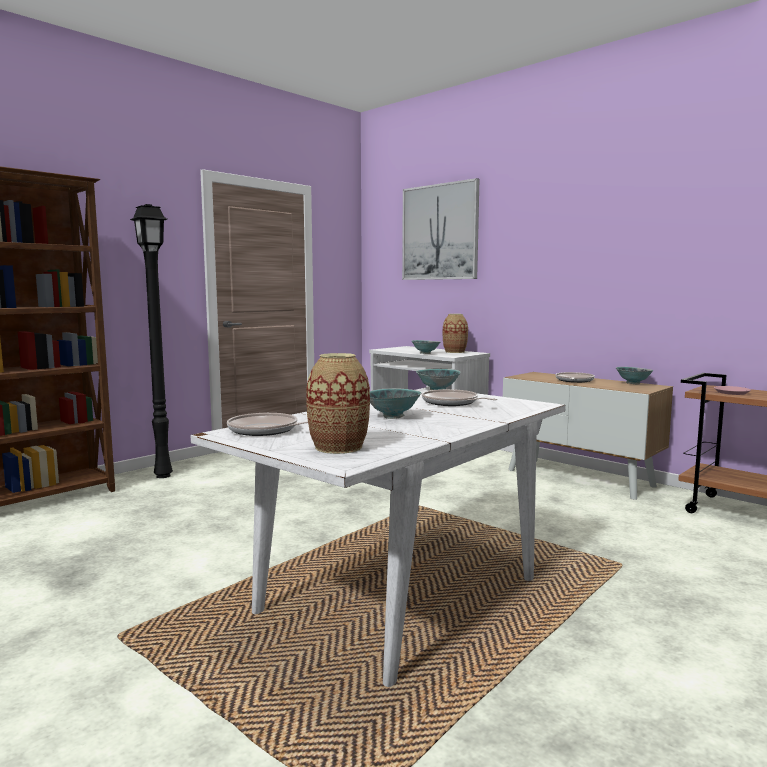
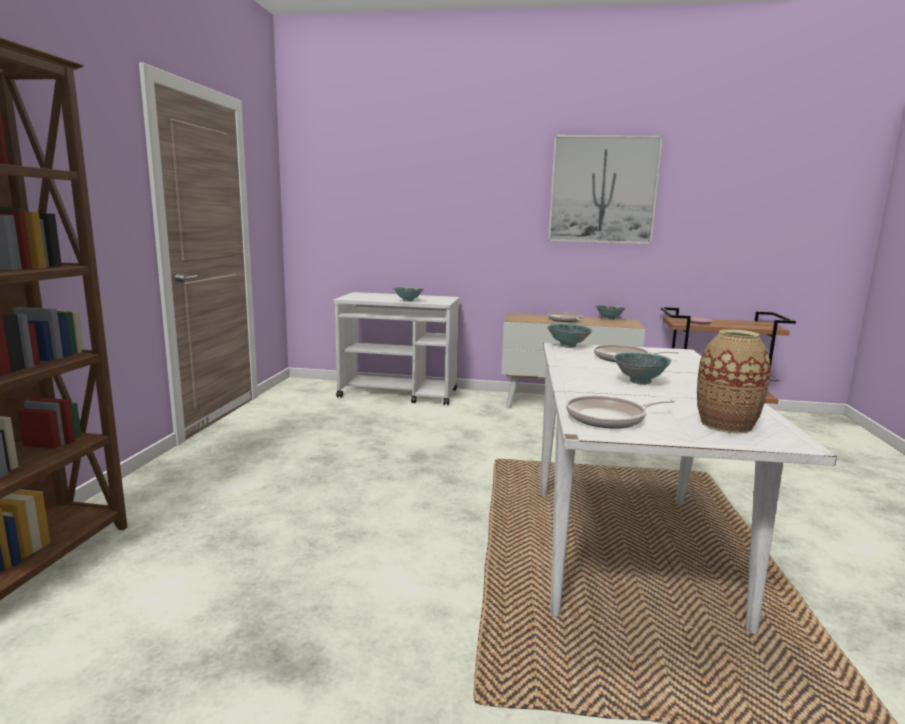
camera: 35 degrees left, 5 degrees up
(161, 476) = (159, 490): black floor lamp -> none
(440, 232) = (393, 170): picture -> picture (603, 190)
(454, 352) = (426, 297): vase -> none

